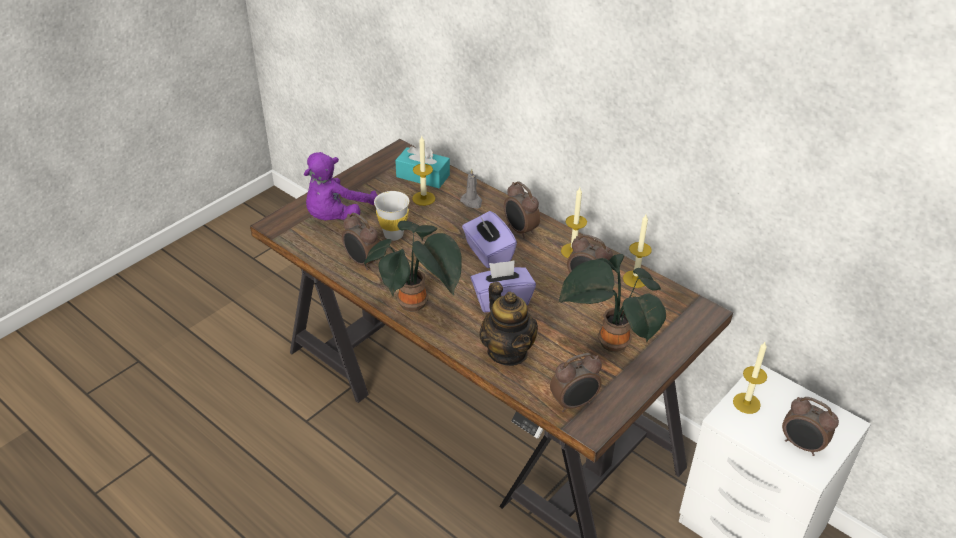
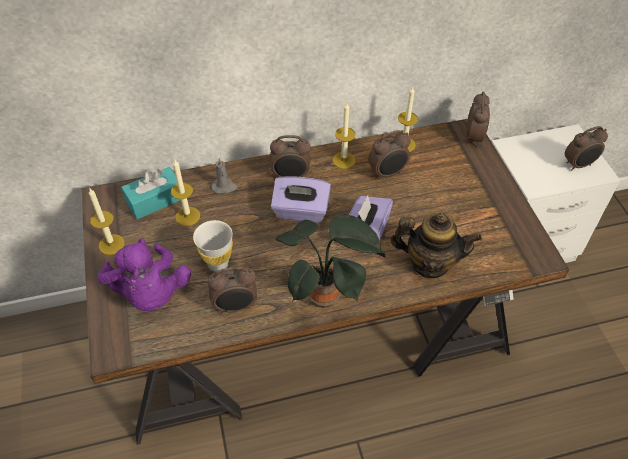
camera: 55 degrees left, 10 degrees up
(574, 403) = (513, 254): alarm clock -> alarm clock (474, 138)
(609, 344) = (463, 198): potted plant -> none
(746, 403) = (526, 168): candle -> candle (111, 244)

